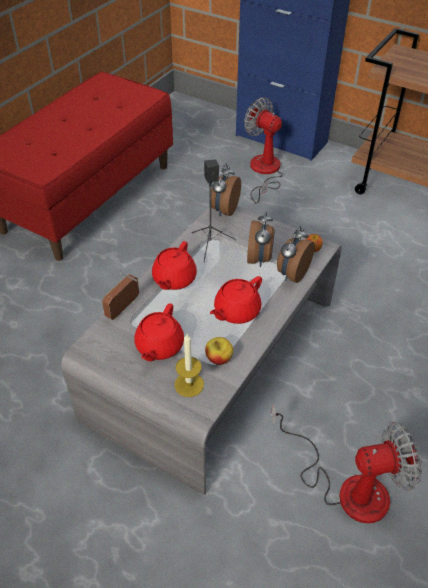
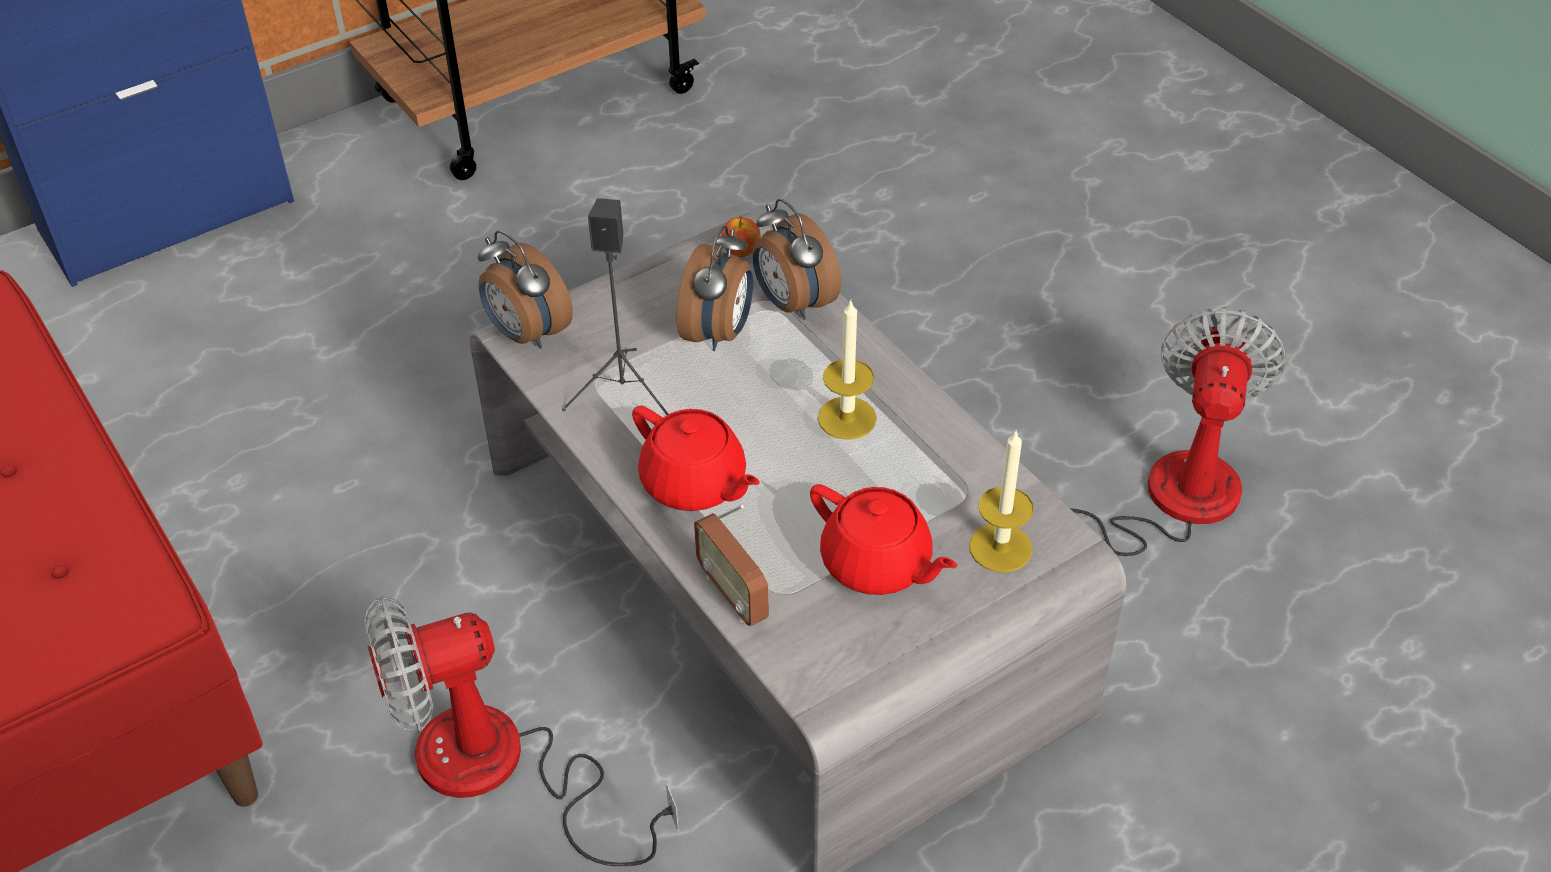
camera: 65 degrees left, 0 degrees up
(219, 358) = (956, 483): apple -> none
(236, 311) = (847, 418): red teapot -> candle
(260, 259) = (719, 333): alarm clock -> alarm clock turned 75 degrees clockwise
(264, 172) = (262, 290): fan -> fan (502, 771)

